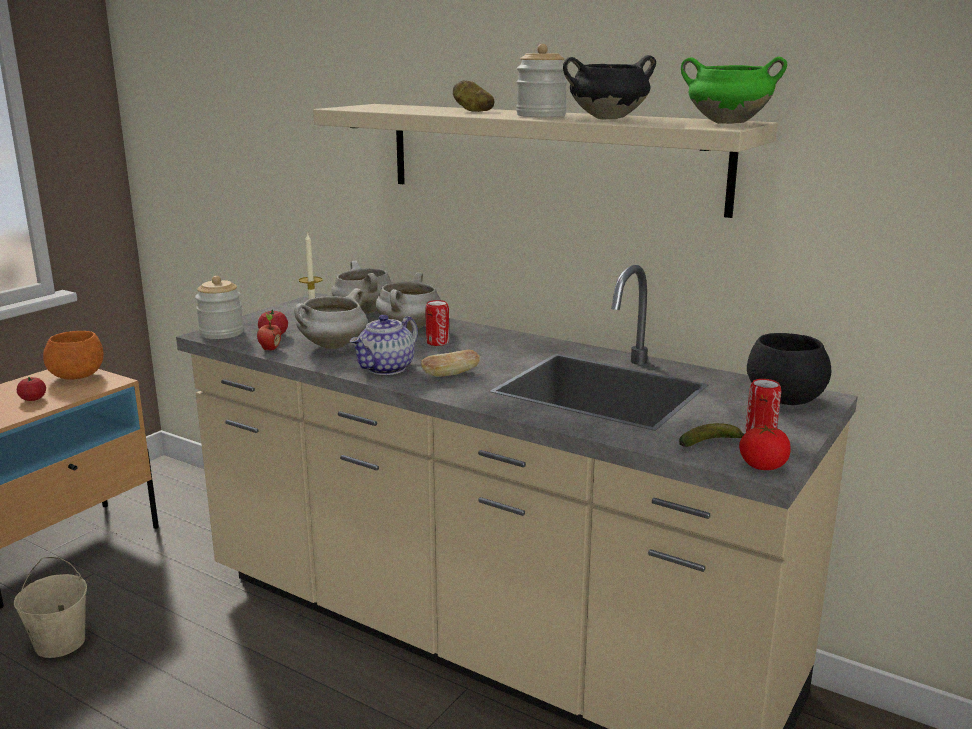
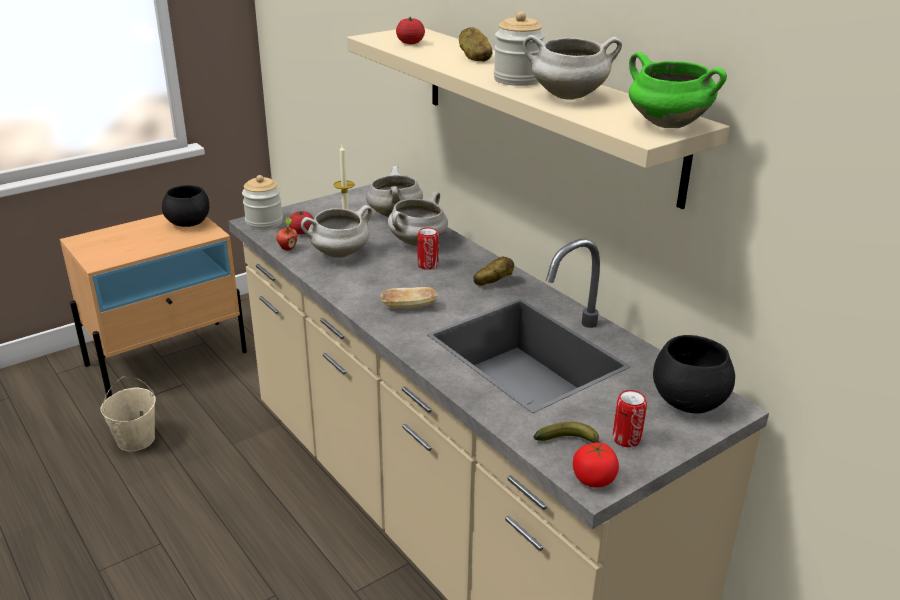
camera: 20 degrees right, 10 degrees up
(33, 399) = (145, 242): tomato -> tomato (410, 43)
(77, 376) = (188, 223): orange bowl -> black bowl
(386, 369) = (362, 290): teapot -> none
(516, 346) = (493, 282): none -> potato
(607, 118) = (567, 96): black cooking pot -> white cooking pot

